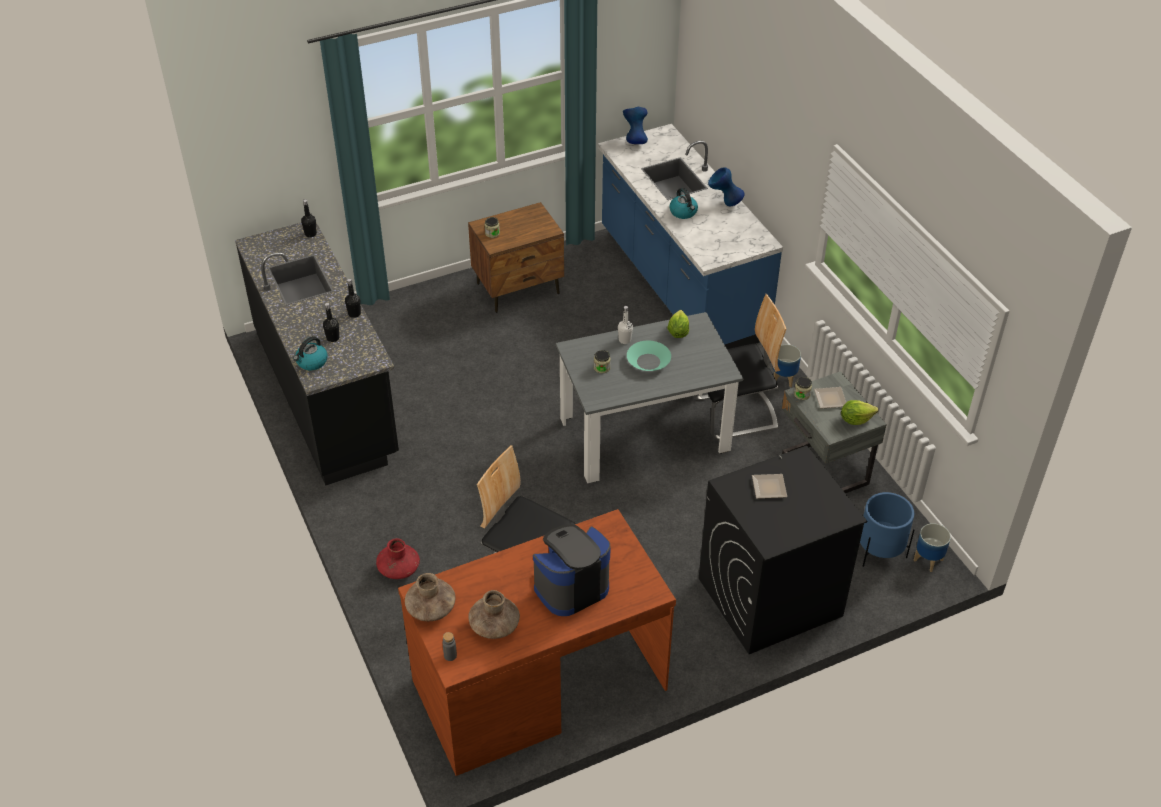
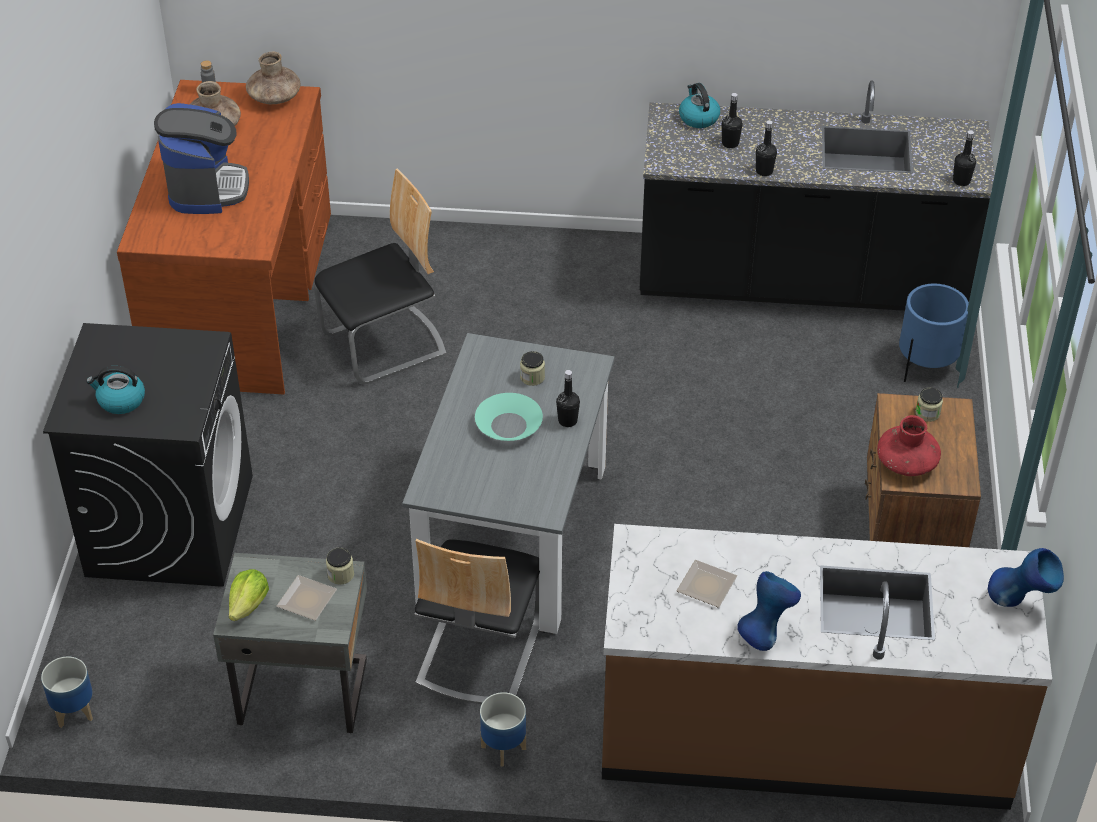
camera: 120 degrees right, 0 degrees up
(399, 568) = (477, 255): red vase -> red vase (906, 463)
(624, 340) = (567, 421): white bottle -> black bottle
(678, 332) = (541, 480): lettuce -> none
(680, 284) = (804, 733): blue counter -> brown counter
(683, 212) = (773, 569): kettle -> kettle (120, 401)
(770, 487) = (170, 376): plate -> plate (707, 587)
(879, 551) = (132, 669): blue planter -> blue planter (926, 365)

